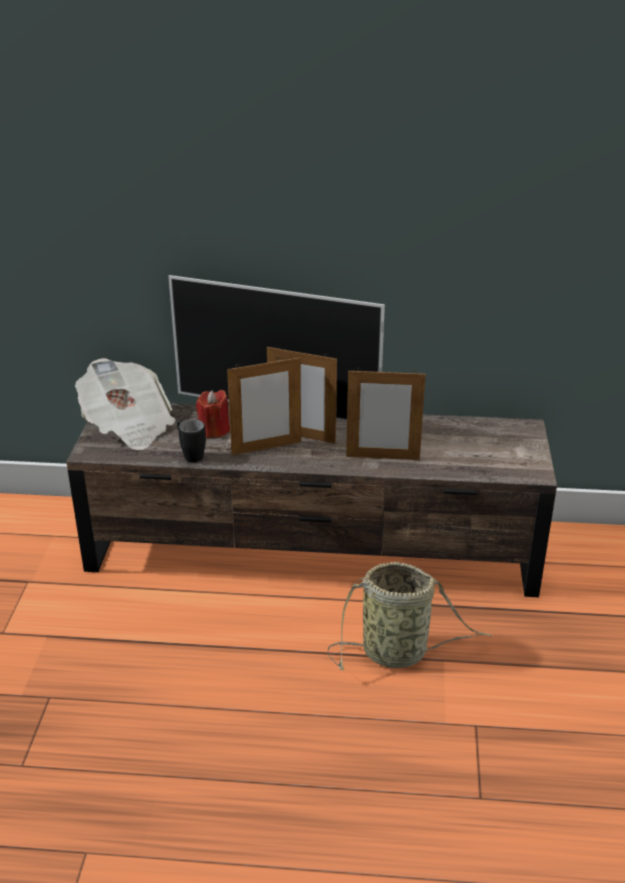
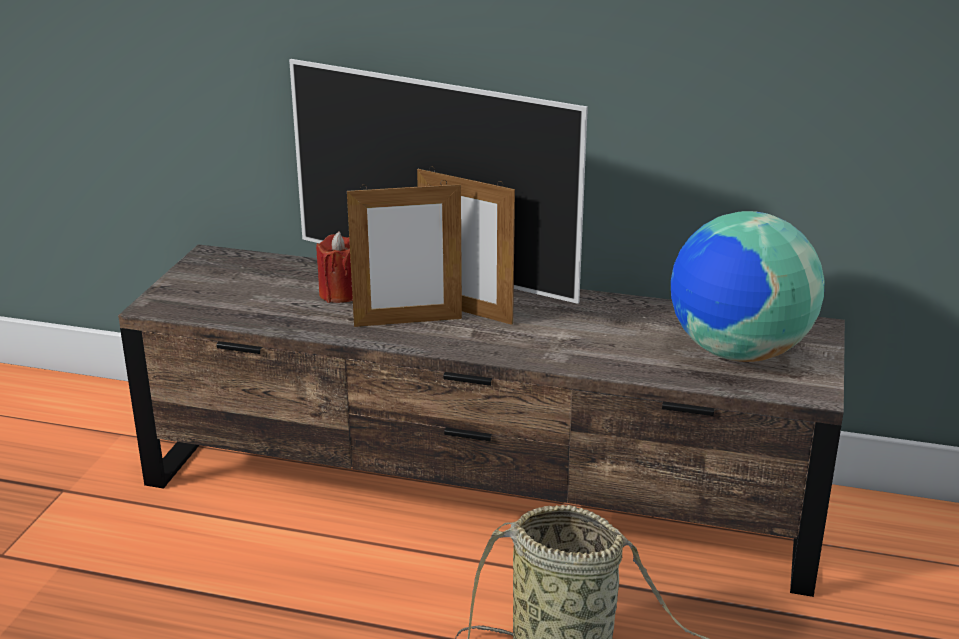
camera: 10 degrees right, 5 degrees down
(128, 426) = (223, 278): newspaper -> none
(190, 454) = (294, 321): black mug -> none
(382, 458) = (577, 349): picture frame -> none
(483, 450) = (737, 352): none -> globe

